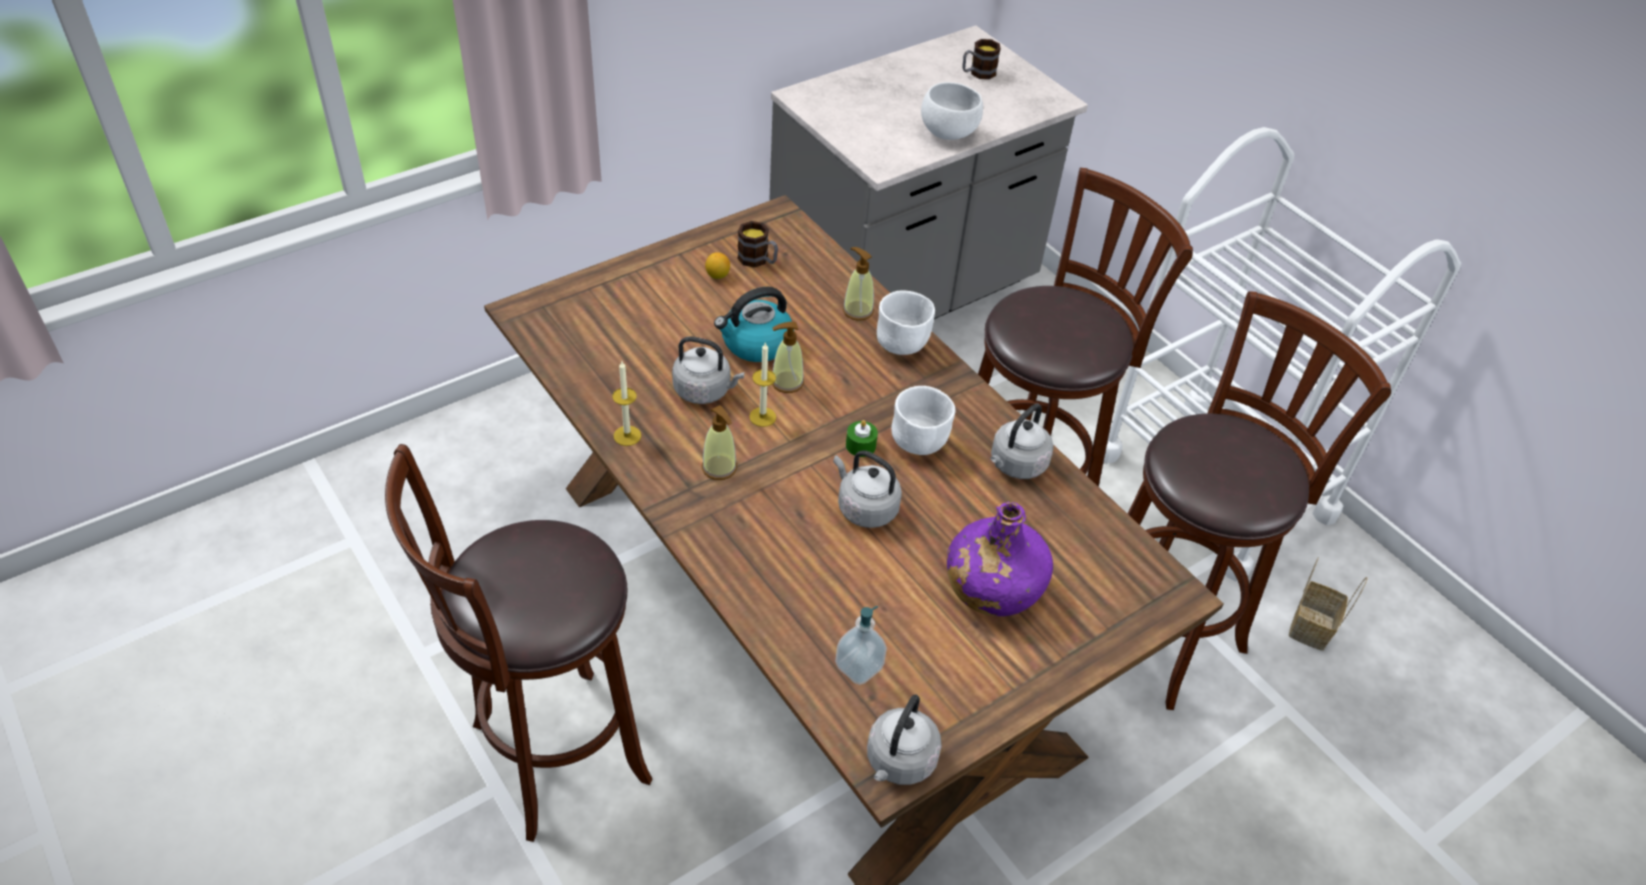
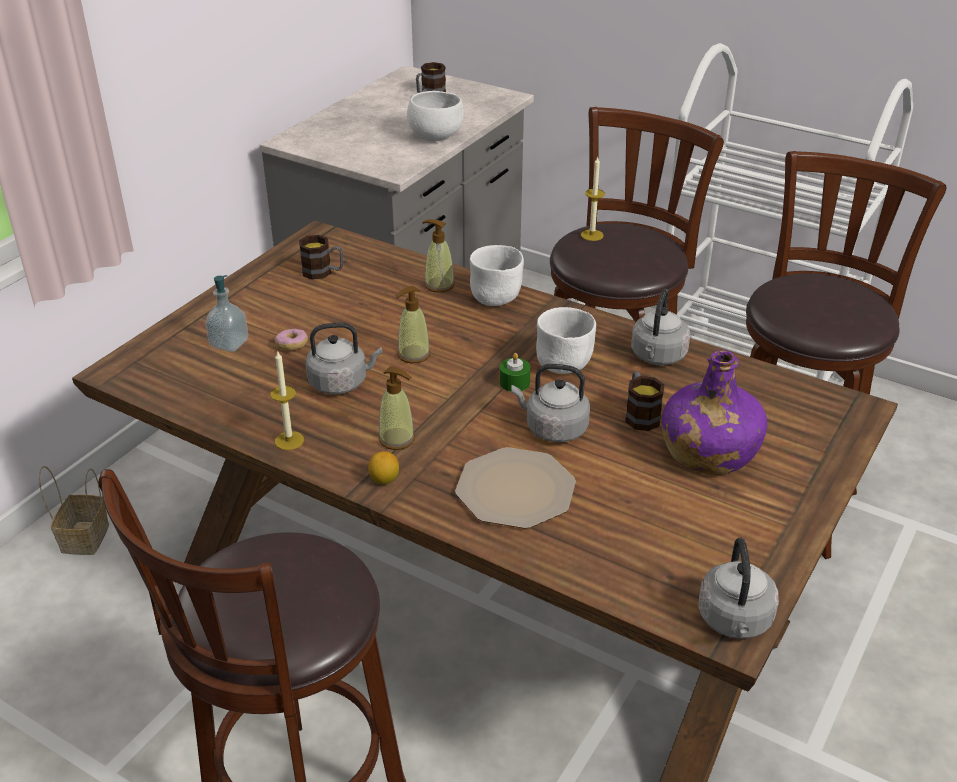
camera: 20 degrees left, 10 degrees down
(684, 335) = (292, 345): none -> donut
(717, 275) = (293, 293): lemon -> lemon (384, 480)
(756, 343) = (364, 334): kettle -> none
(762, 417) = (409, 387): candle -> candle (592, 235)
(790, 558) = (514, 489): none -> plate
(859, 667) = (640, 556): soap dispenser -> soap dispenser (229, 343)
(956, 522) = (640, 414): none -> mug
(1310, 625) = (888, 457): basket -> basket (84, 536)

